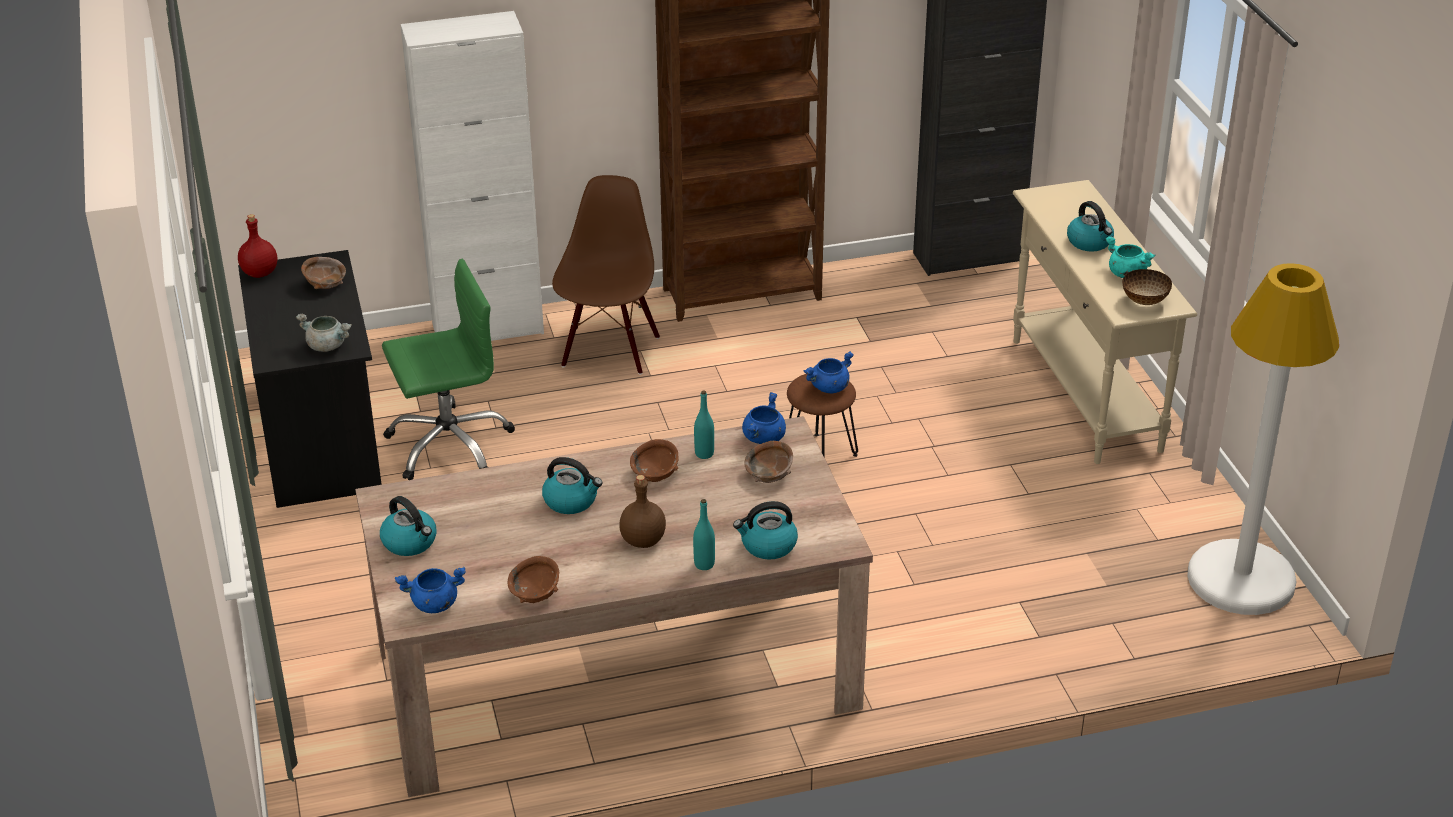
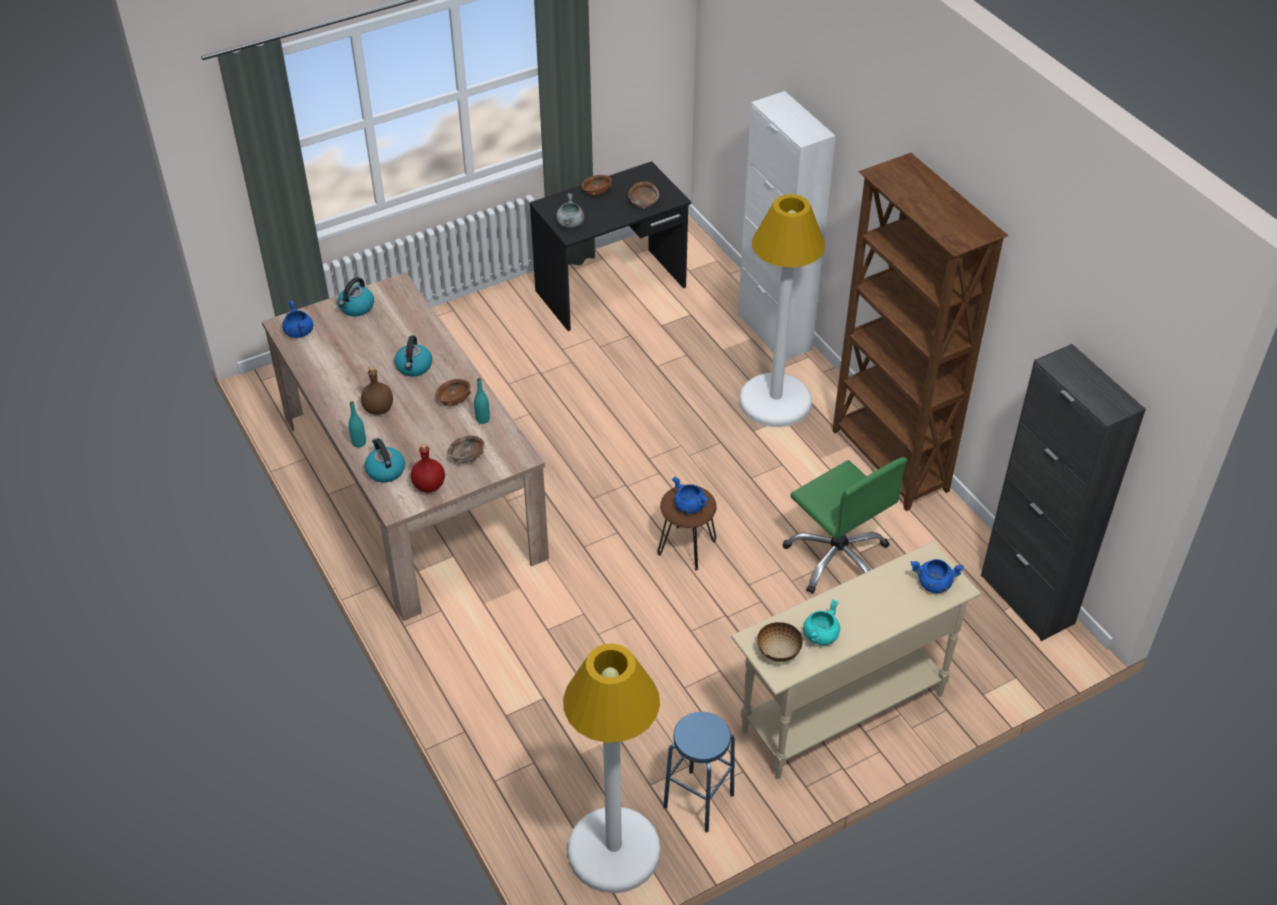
camera: 75 degrees right, 10 degrees up
(260, 273) = (645, 172): red bottle -> red bottle (429, 486)
(449, 444) = (628, 348): green office chair -> green office chair (838, 558)
(535, 592) = (317, 372): brown bowl -> brown bowl (597, 192)
(609, 350) = (775, 401): brown chair -> white floor lamp
(764, 438) = (509, 446): blue cooking pot -> blue cooking pot (933, 584)
(1090, 242) = (863, 604): kettle -> none
(1183, 509) = (698, 800): none -> blue stool

